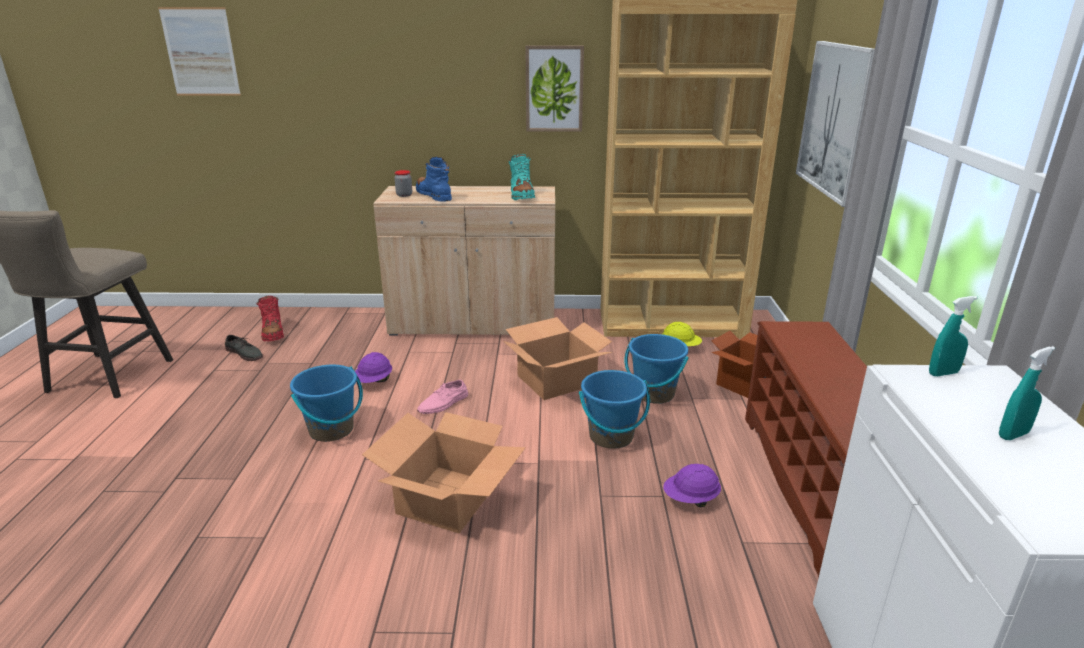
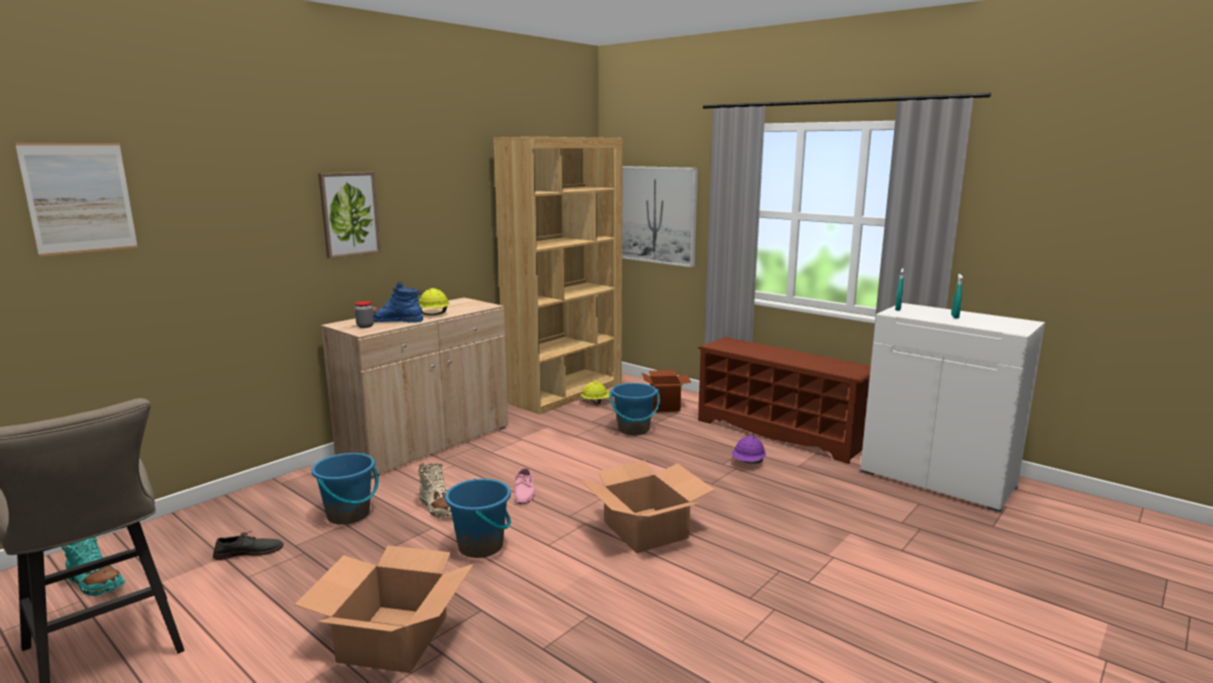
camera: 50 degrees left, 10 degrees down
(273, 333) = (238, 527): red boot -> none
(374, 382) = (438, 507): purple hard hat -> beige boot
(478, 197) = (433, 314): none -> yellow hard hat
(521, 196) = (463, 306): turquoise boot -> turquoise boot (95, 583)
(554, 89) = (454, 212): picture -> picture (349, 214)
(556, 380) = (564, 447): cardboard box -> cardboard box (392, 638)
(611, 436) = (658, 458): blue bucket -> blue bucket (349, 515)

